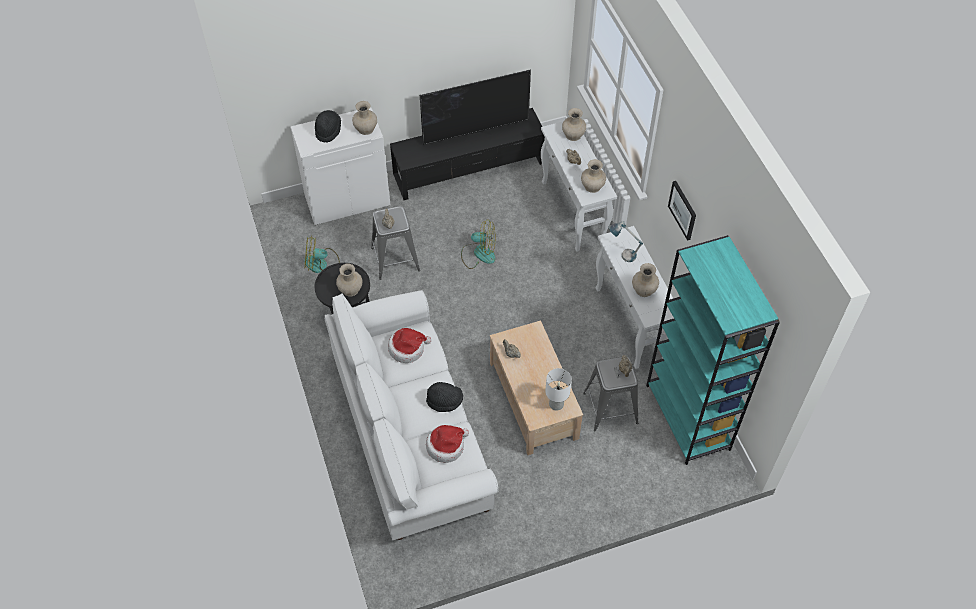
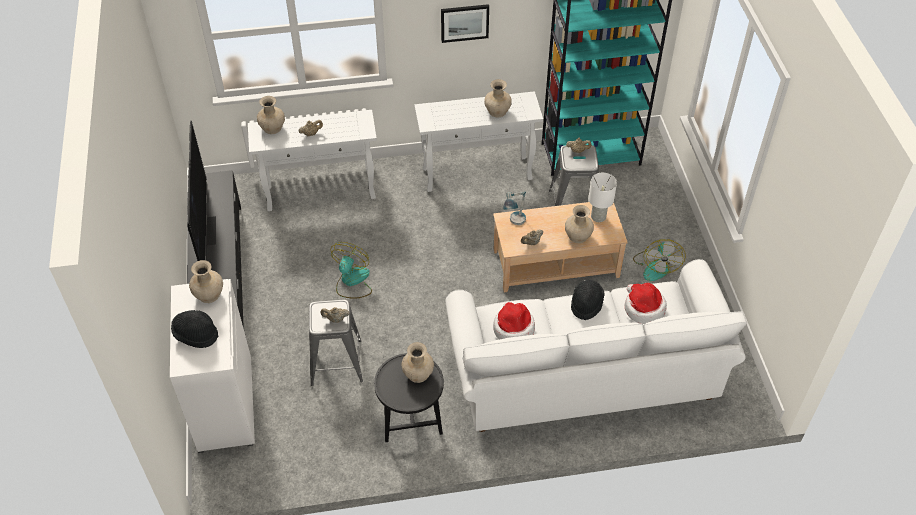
camera: 80 degrees left, 5 degrees down
(321, 264) = (320, 442): fan -> fan (656, 266)
(593, 186) = (352, 124): beige vase -> beige vase (578, 235)
(622, 254) = (449, 118): table lamp -> table lamp (514, 224)

